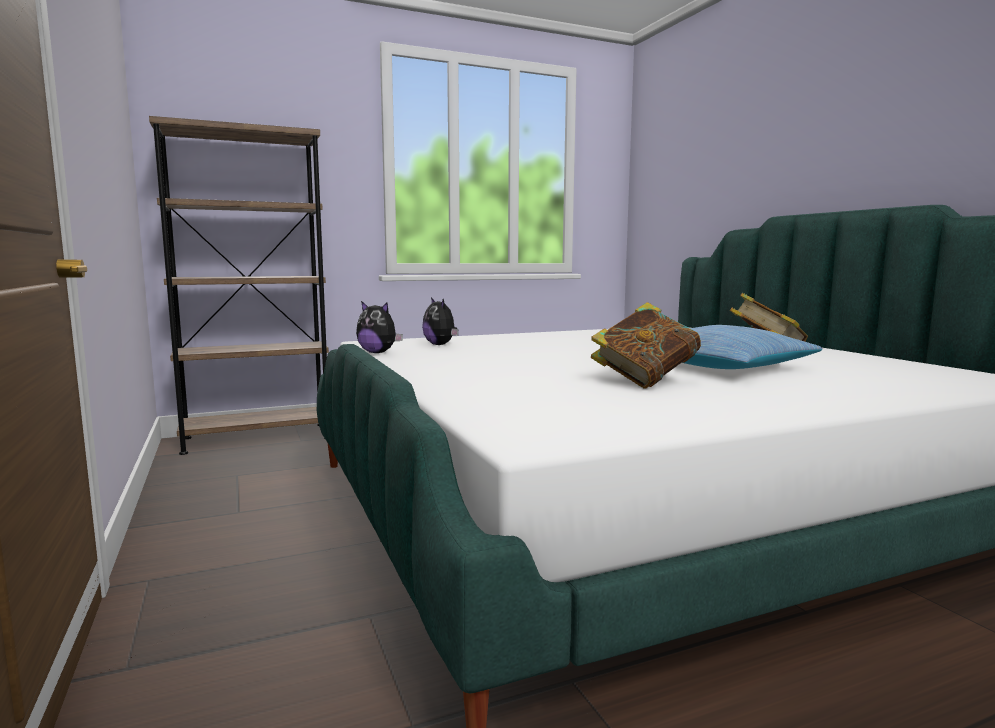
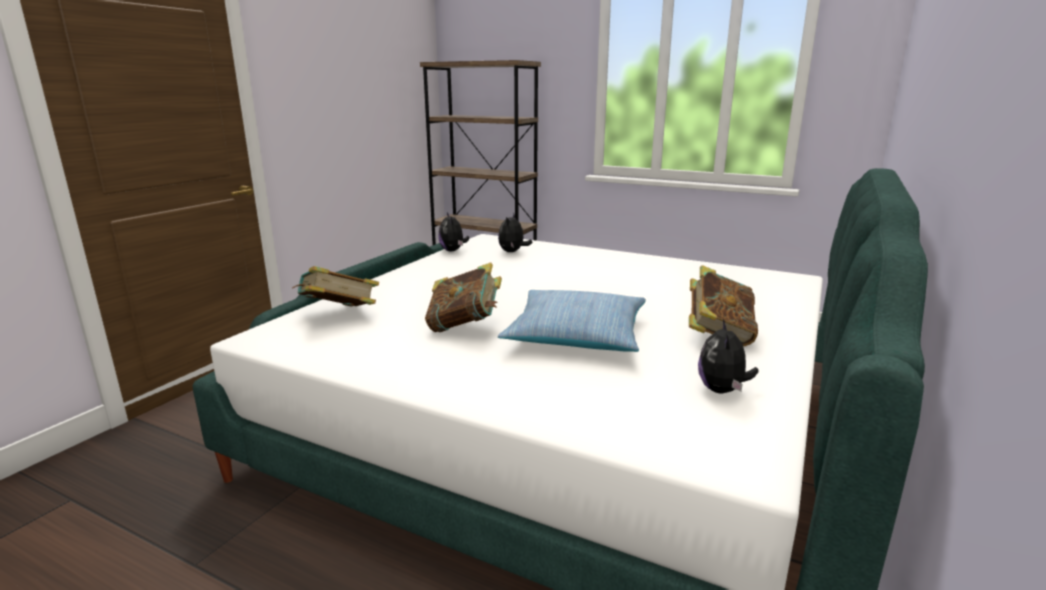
camera: 50 degrees right, 10 degrees up
(513, 404) = (338, 315): none -> book
(877, 365) = (722, 390): none -> plush toy

